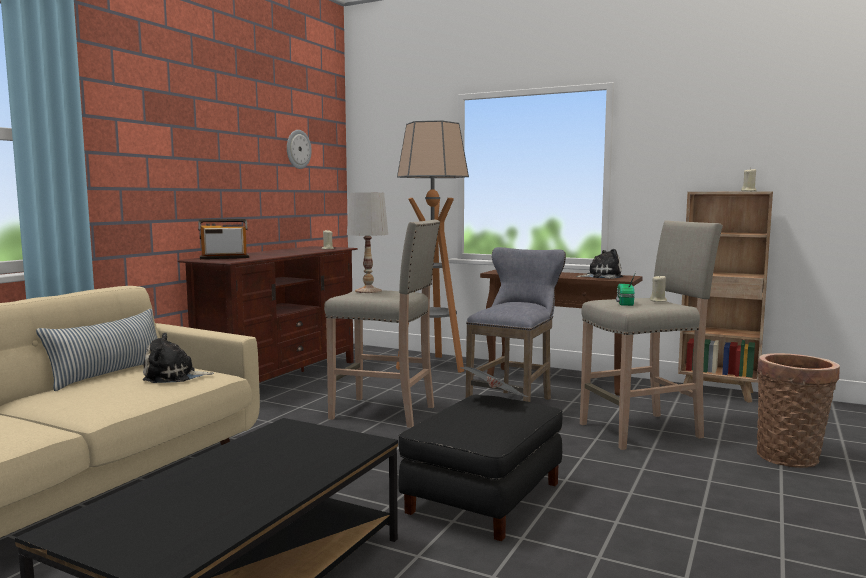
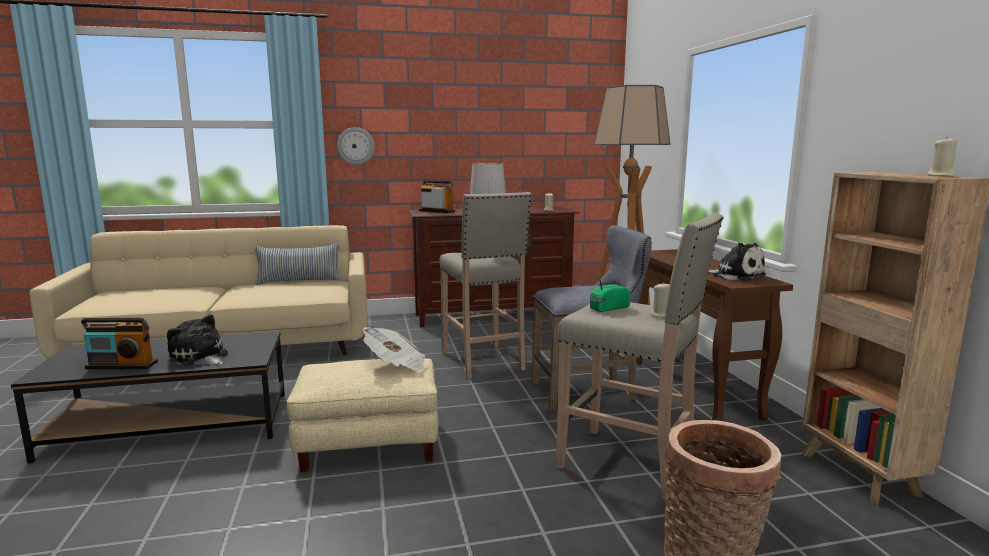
camera: 50 degrees right, 5 degrees up
(173, 377) = (308, 290): plush toy -> plush toy (200, 357)
(237, 506) = (122, 365): none -> radio
(298, 149) = (549, 118): wall clock -> wall clock (355, 146)
(483, 497) = (370, 442): black ottoman -> beige ottoman

